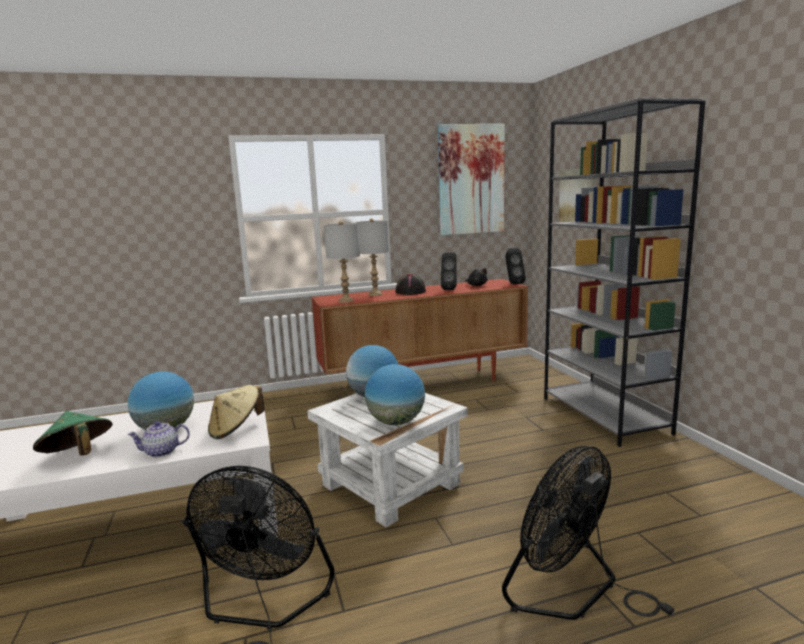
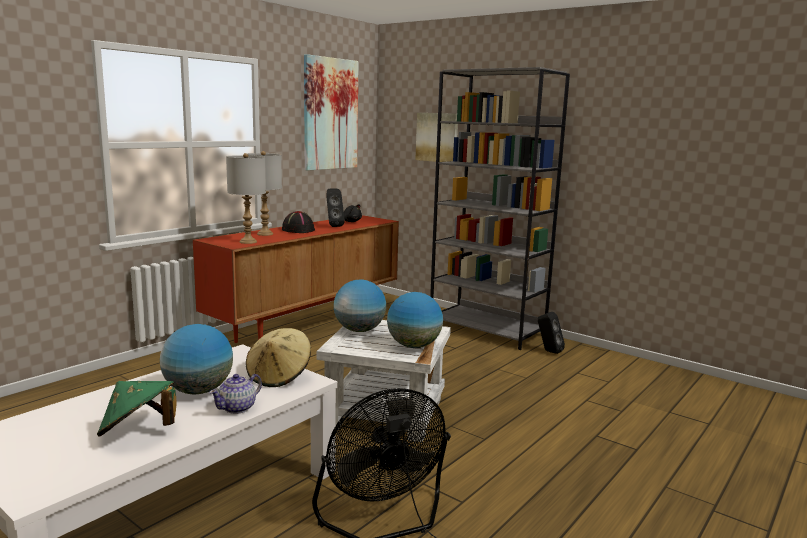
camera: 35 degrees left, 0 degrees up
(513, 284) = (381, 219): black speaker -> black speaker (548, 351)
(580, 587) = (589, 439): black fan -> none

